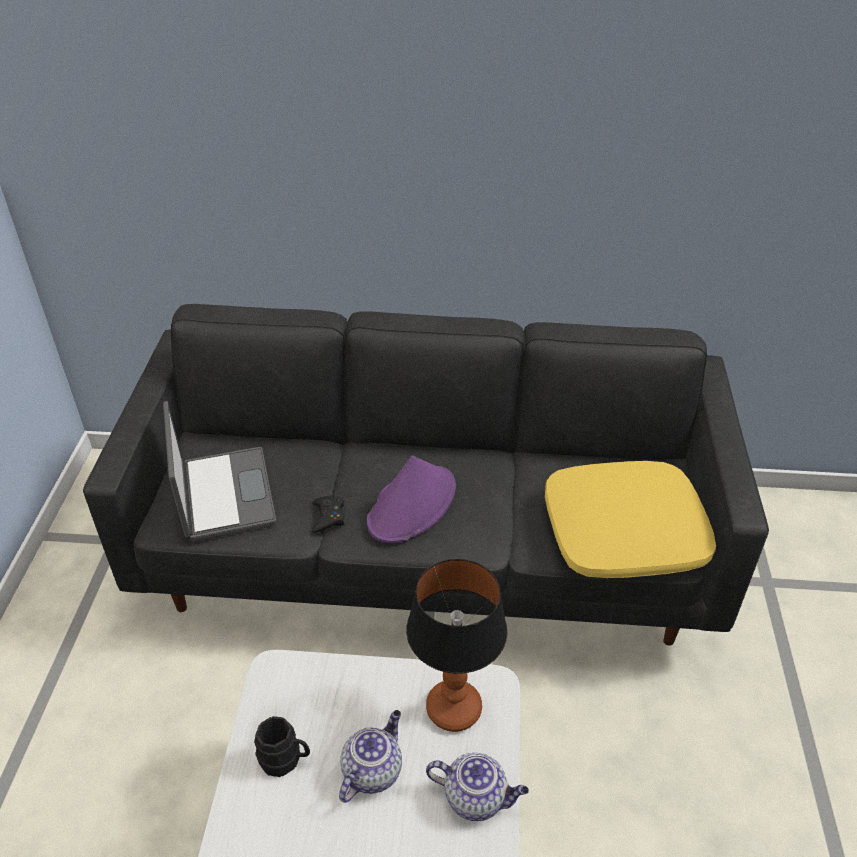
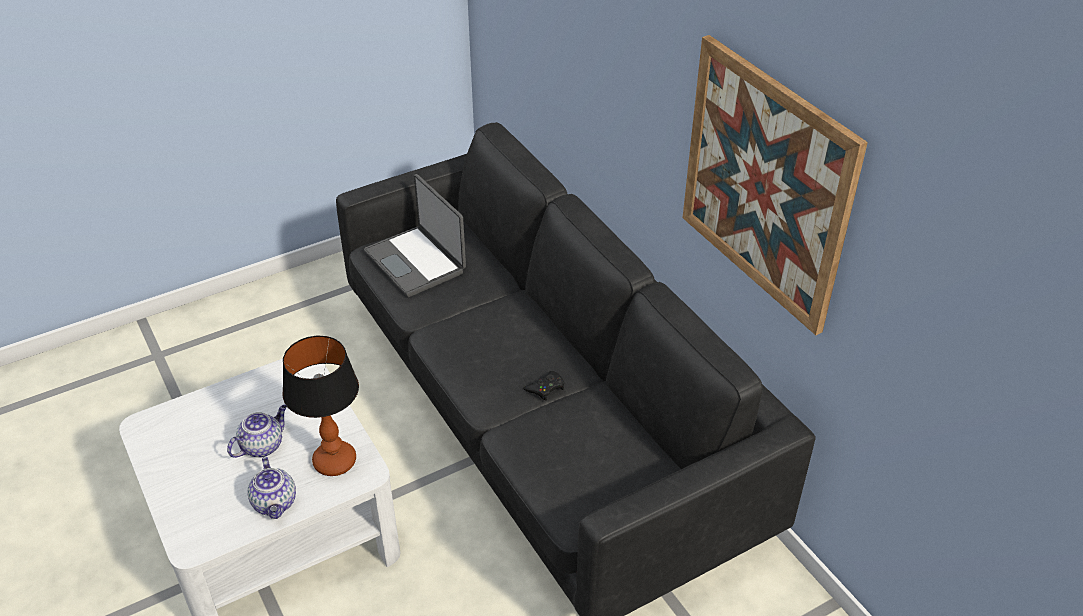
camera: 55 degrees right, 0 degrees up
(223, 495) = (417, 262): laptop -> laptop turned 105 degrees clockwise
(285, 760) = (244, 403): black mug -> none
(328, 516) = (441, 317): black game controller -> black game controller (546, 388)
(372, 770) = (262, 445): teapot -> teapot turned 45 degrees counterclockwise
(412, 505) = (490, 351): purple hat -> none
(622, 160) = (766, 183): none -> picture
(624, 531) = (570, 479): yellow pillow -> none

